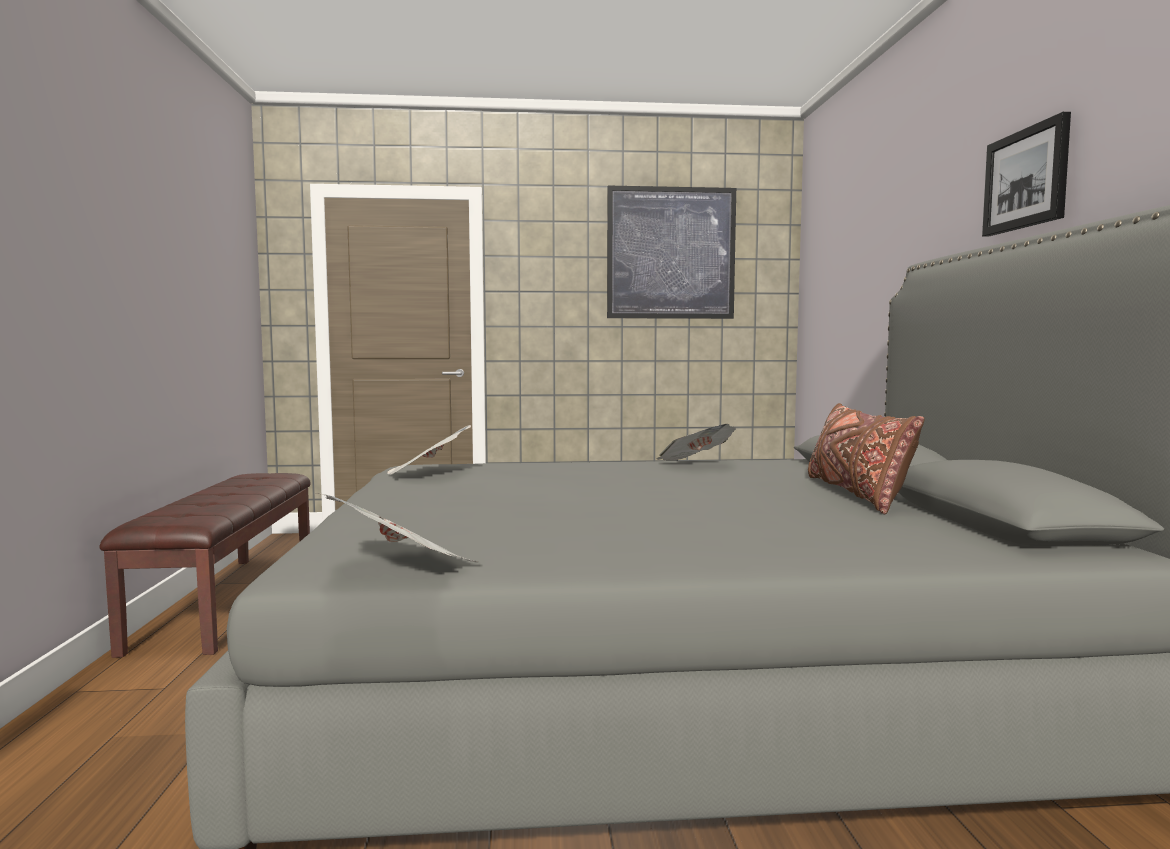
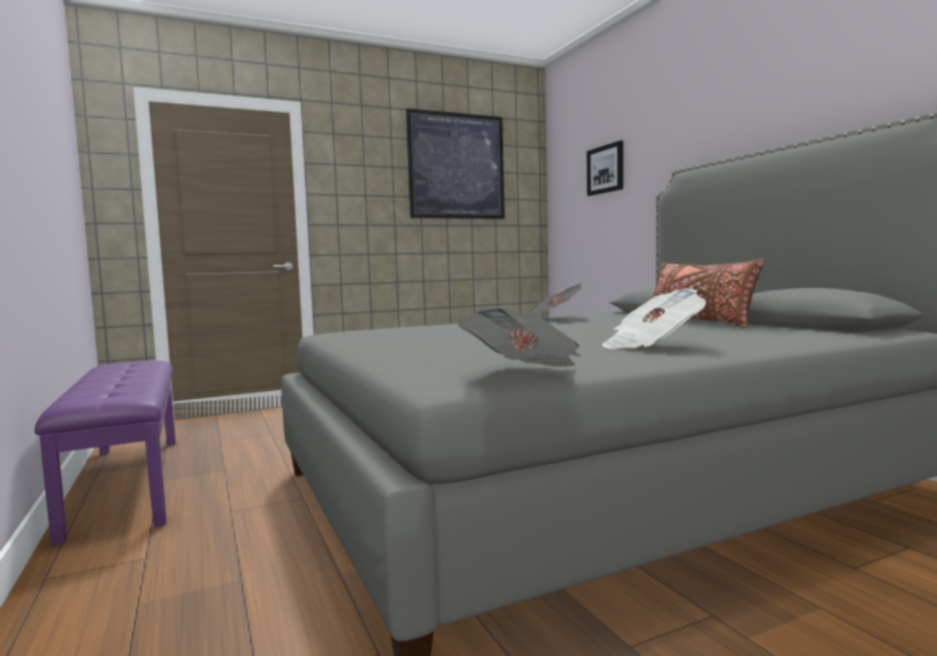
camera: 20 degrees left, 0 degrees up
(228, 599) = (126, 482): brown bench -> purple bench
(427, 474) = (364, 334): newspaper -> newspaper (651, 345)
(1026, 179) = (765, 108): picture -> picture (605, 169)

